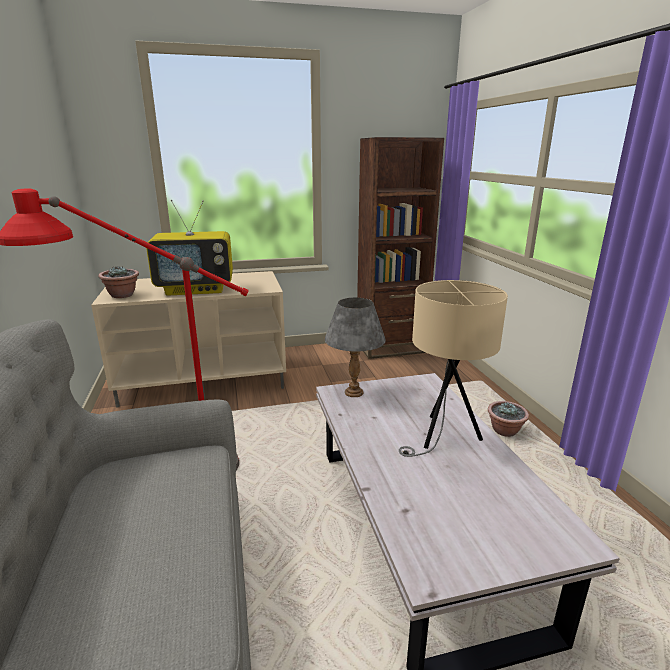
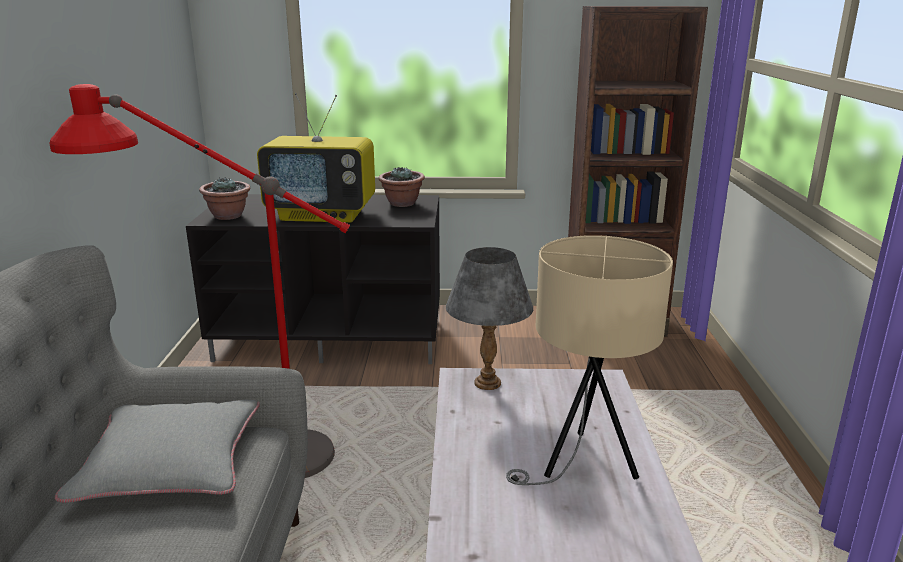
camera: 15 degrees right, 0 degrees up
(144, 483) = (171, 462): none -> grey pillow
(205, 379) = (332, 338): beige tv stand -> black tv stand
(505, 431) = (740, 475): potted plant -> potted plant (402, 204)

